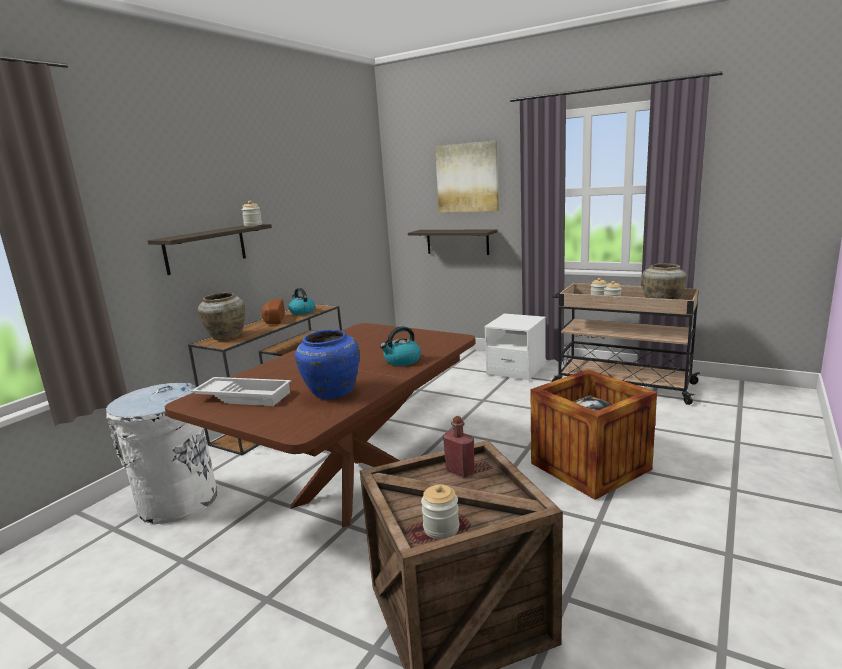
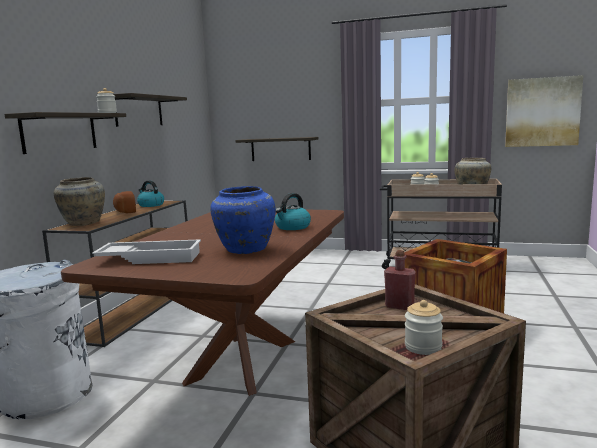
camera: 15 degrees left, 5 degrees down
(295, 213) = (139, 111): none -> shelf
(467, 177) = (290, 91): picture -> picture (542, 112)
(516, 370) = (344, 260): white nightstand -> none

